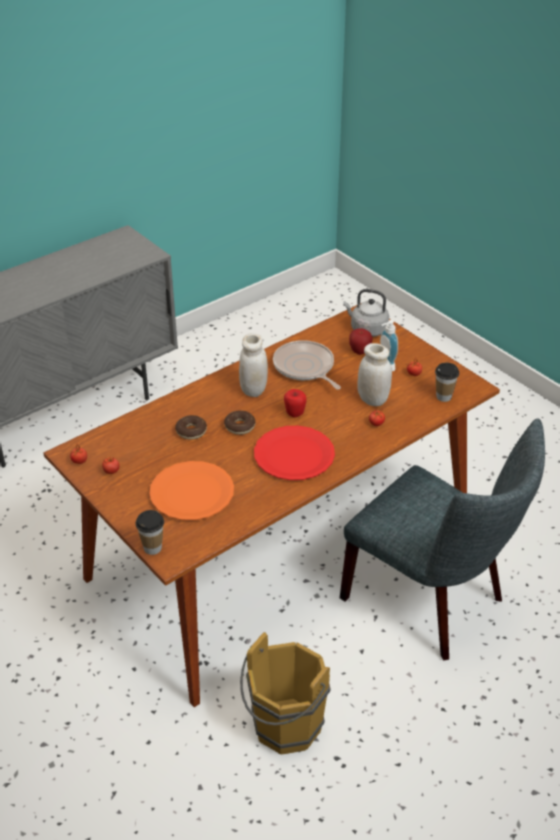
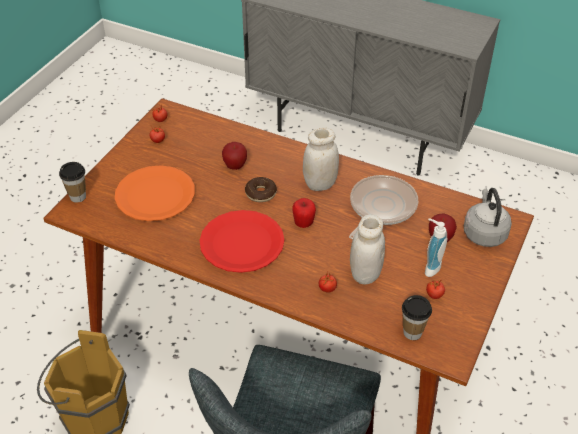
camera: 65 degrees right, 5 degrees up
(191, 431) = (235, 166): donut -> apple

